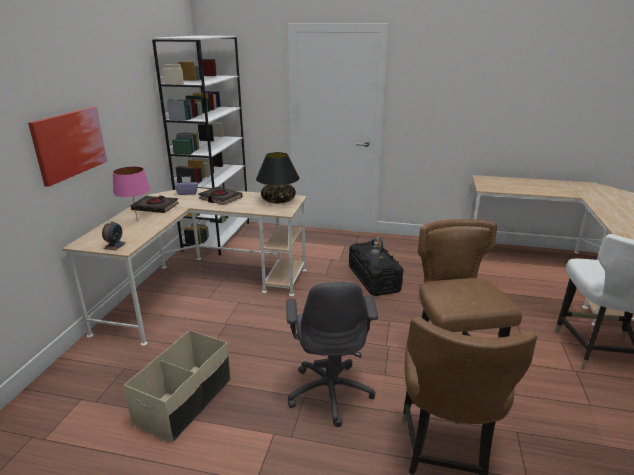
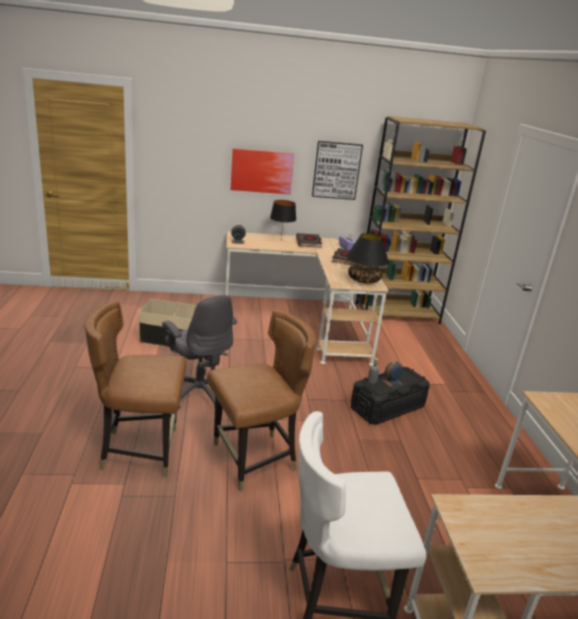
camera: 70 degrees right, 0 degrees up
(131, 114) = (336, 170): none -> picture
(137, 220) = (281, 241): pink table lamp -> black table lamp
(217, 236) = (397, 313): white bookcase -> brown bookcase
(330, 391) = (199, 393): grey office chair -> grey office chair turned 105 degrees counterclockwise

